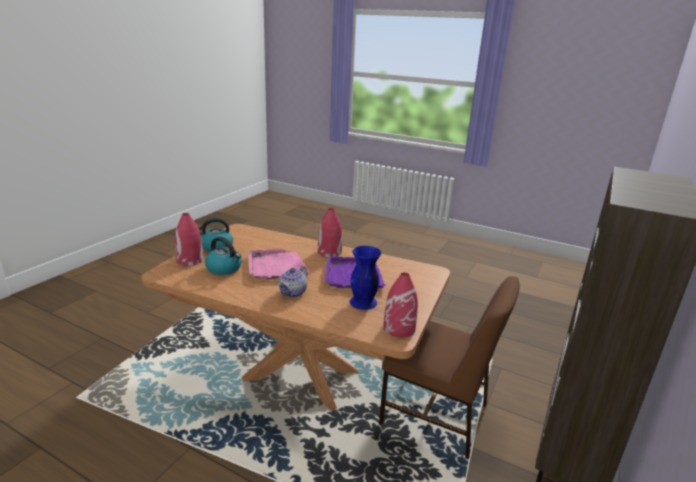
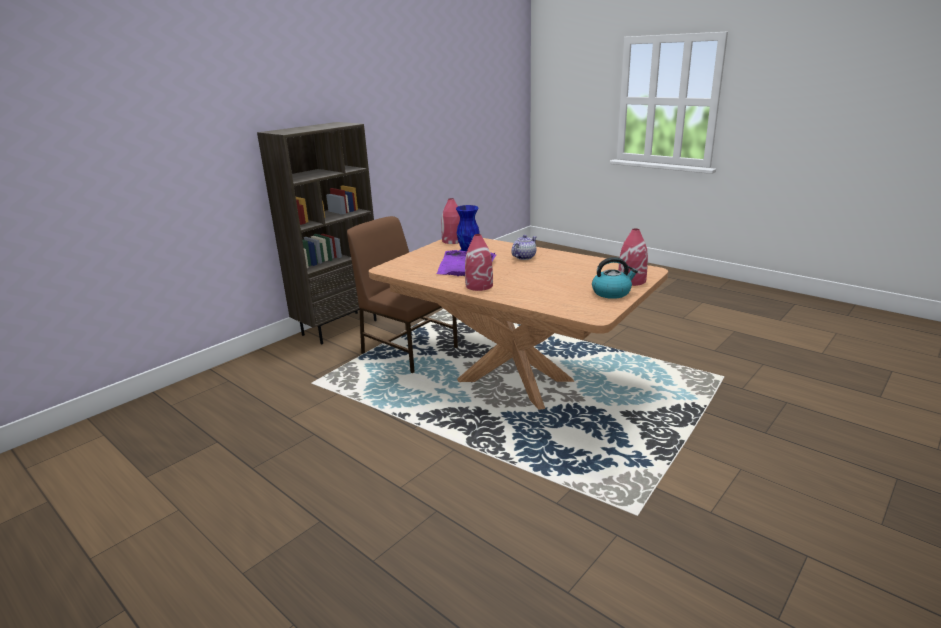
camera: 165 degrees left, 0 degrees up
(224, 268) = (590, 273): kettle -> none
(276, 267) = (538, 274): pink tray -> none

